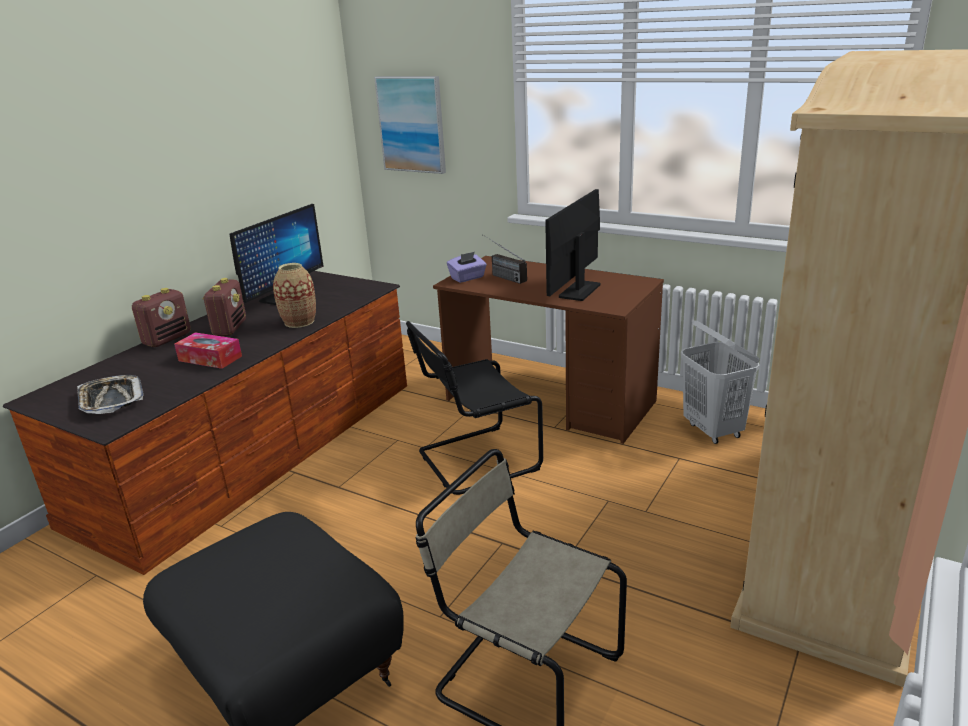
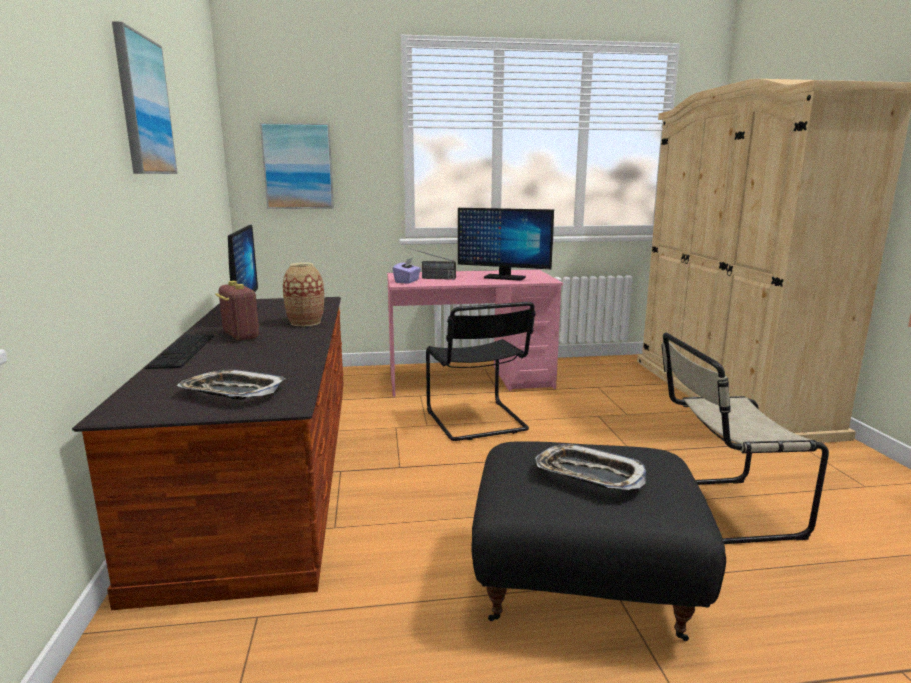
camera: 40 degrees left, 10 degrees down
(152, 119) = (143, 106): none -> picture
(167, 339) = (182, 351): radio -> keyboard
(210, 358) = (274, 352): tissue box -> none
(253, 579) = (589, 474): none -> tray
(474, 461) = (478, 422): black chair -> black chair turned 45 degrees counterclockwise
(549, 401) = (470, 380): brown desk -> pink desk
(580, 290) = (504, 277): monitor -> monitor turned 60 degrees counterclockwise
(713, 430) = (591, 371): white laundry basket -> none

